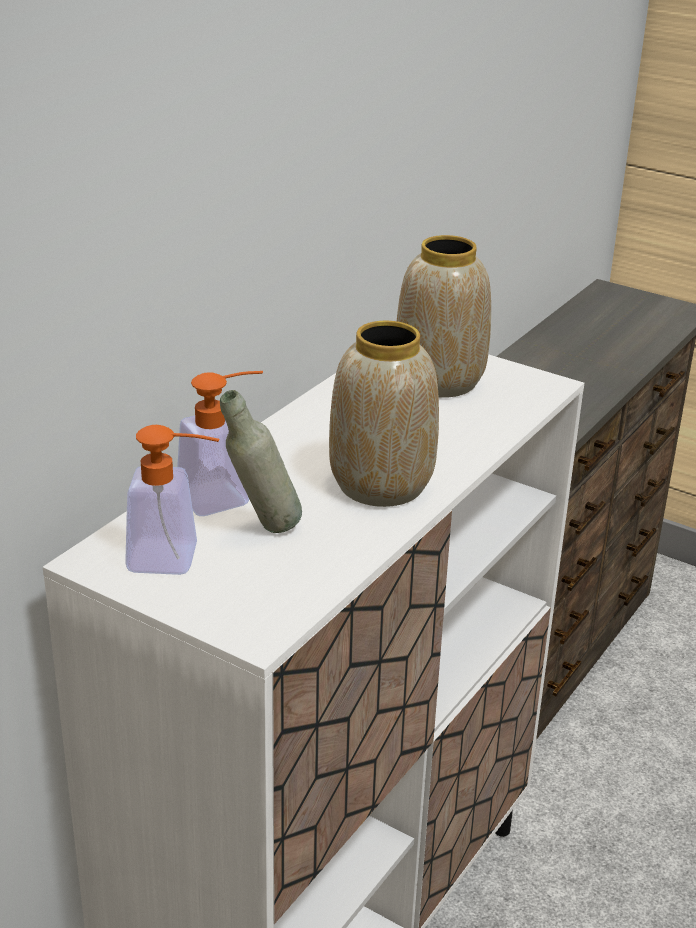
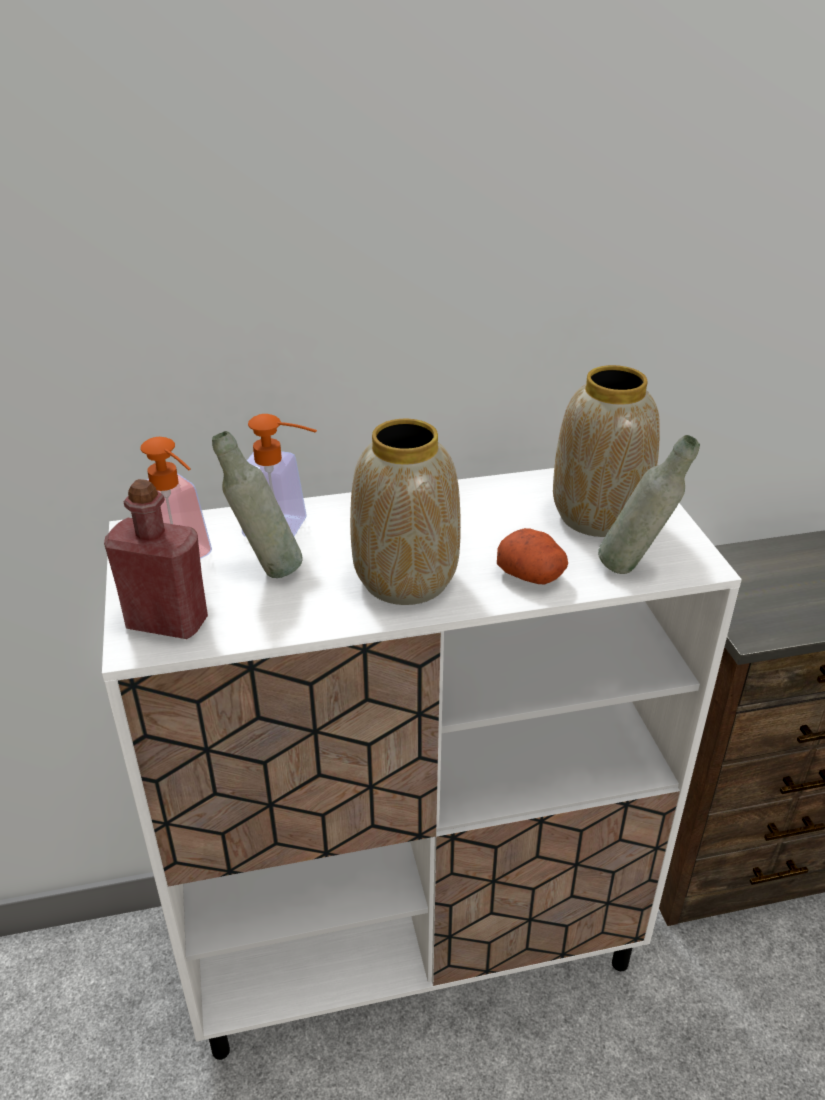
camera: 45 degrees right, 5 degrees up
(251, 607) = (167, 622): none -> red bottle
(460, 440) = (532, 575): none -> potato
(516, 405) = (635, 568): none -> grey bottle

